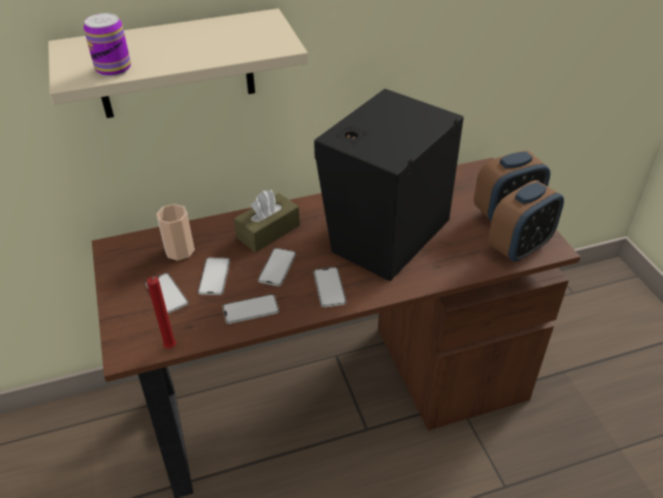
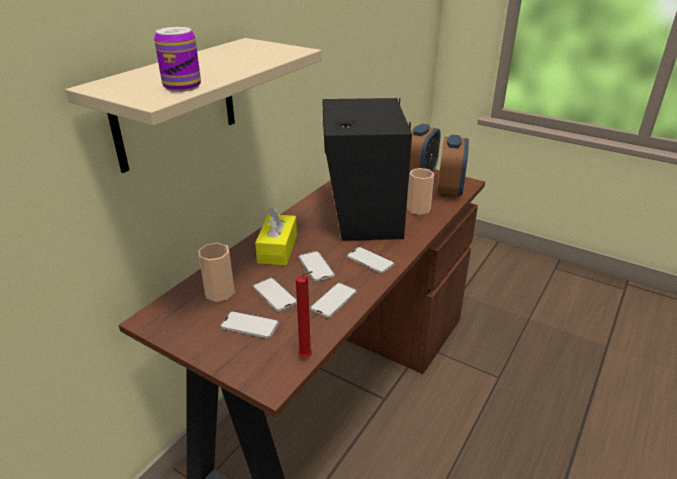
camera: 40 degrees left, 10 degrees down
(268, 231) = (277, 249): brown tissue box -> yellow tissue box
(451, 254) = (418, 209): none -> cup

